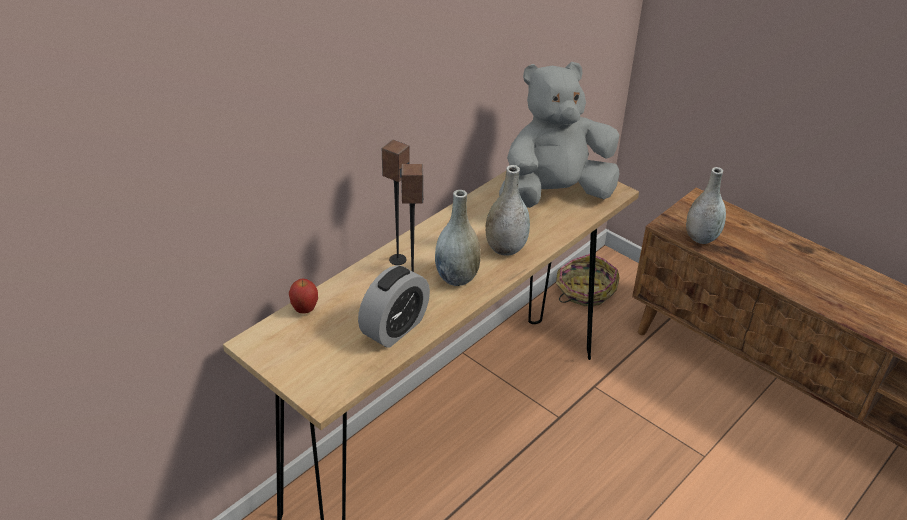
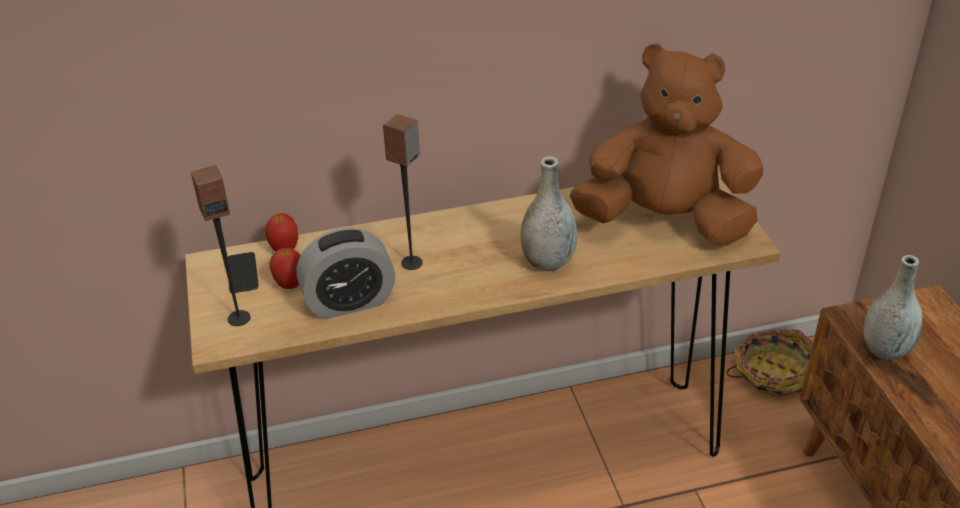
camera: 35 degrees right, 0 degrees up
(288, 340) = (242, 273): none -> phone
(337, 334) = (290, 285): none -> apple
(397, 259) = (421, 232): speaker -> speaker (239, 318)
(457, 277) = (463, 274): grey vase -> none
(554, 195) = (665, 222): grey plush toy -> brown plush toy

